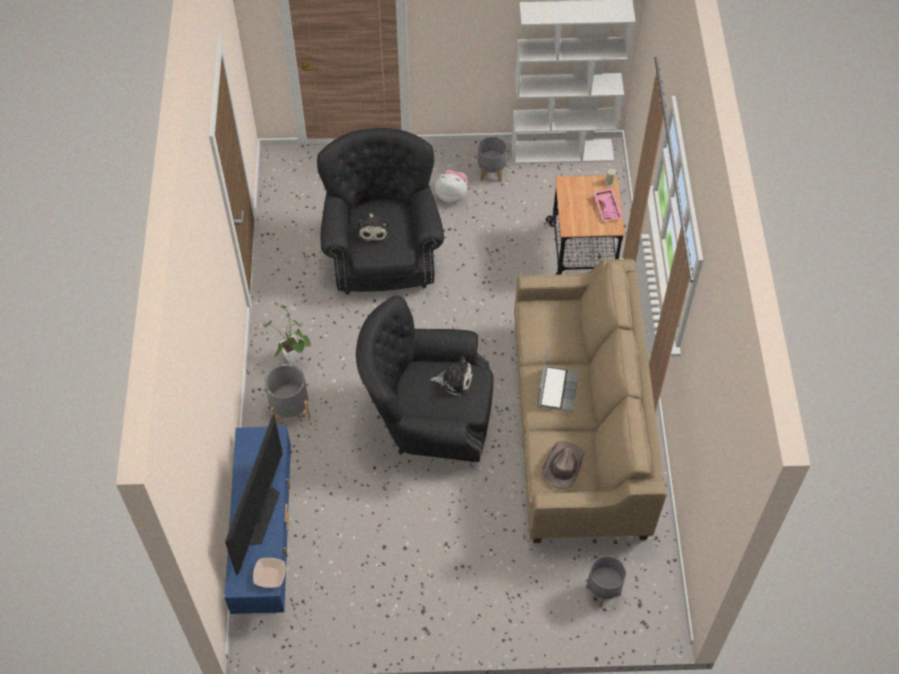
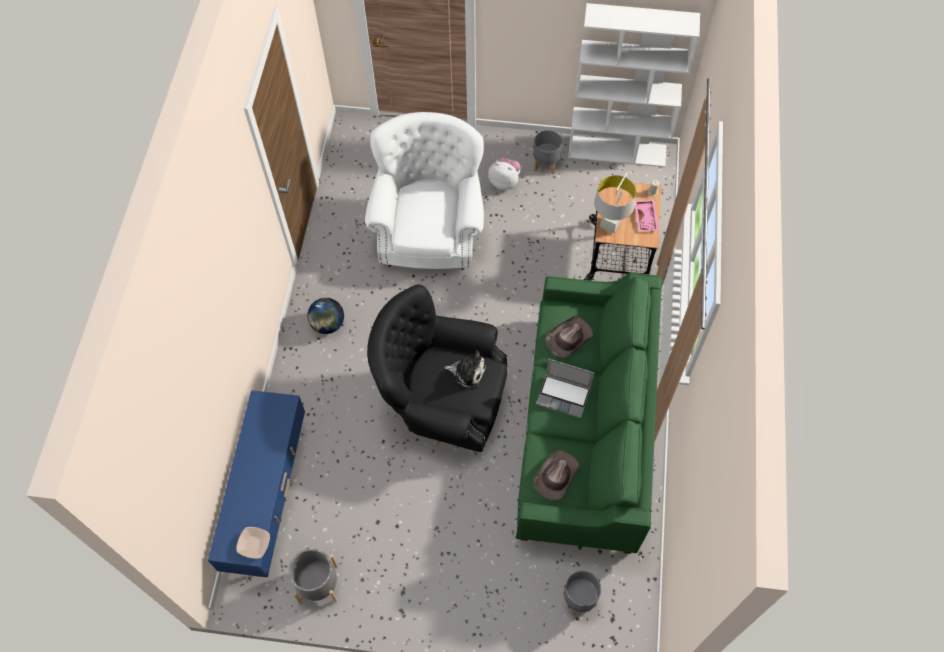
camera: 10 degrees right, 5 degrees up
(259, 515) = (256, 481): television -> none
(290, 409) = (315, 371): grey planter -> grey planter (318, 584)
(294, 360) = (328, 324): potted plant -> globe
(373, 231) = (418, 211): plush toy -> none
(383, 254) = (429, 231): black armchair -> white armchair
(551, 334) = (568, 338): none -> brown hat
(557, 389) = (564, 395): laptop -> laptop turned 90 degrees clockwise
(573, 219) = (610, 225): none -> grey table lamp
(578, 428) = (584, 430): beige sofa -> green sofa

